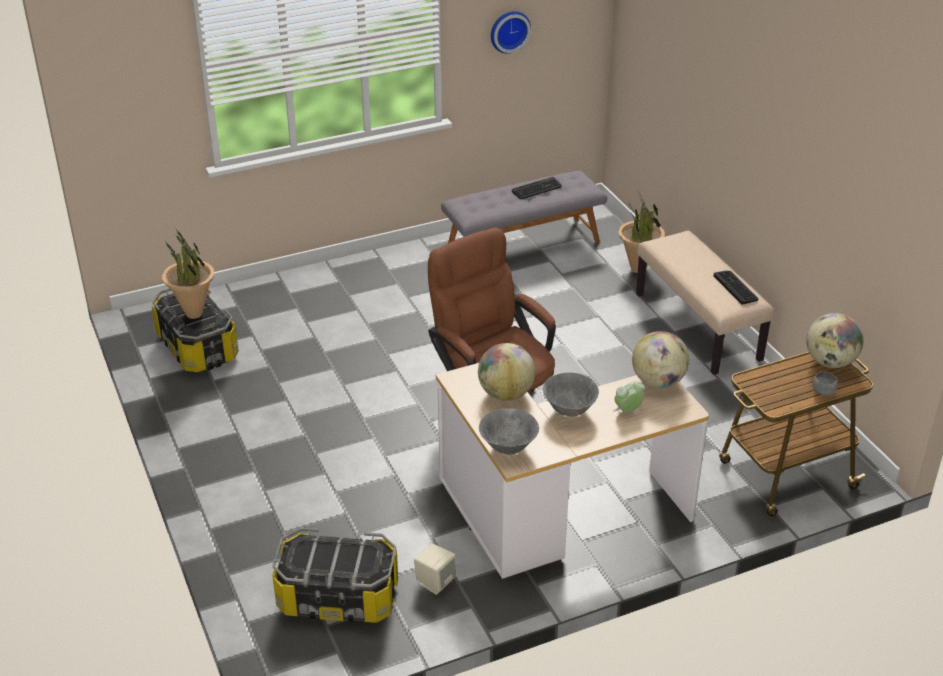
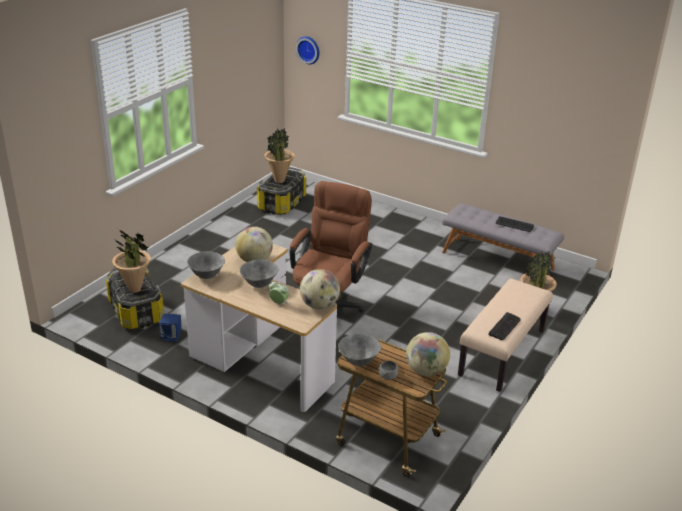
camera: 55 degrees right, 5 degrees down
(351, 559) = (135, 289): none -> potted plant
(435, 582) = (171, 336): beige speaker -> blue speaker
(509, 30) = (538, 109): wall clock -> wall clock (309, 49)
(781, 401) = (359, 361): none -> grey bowl

